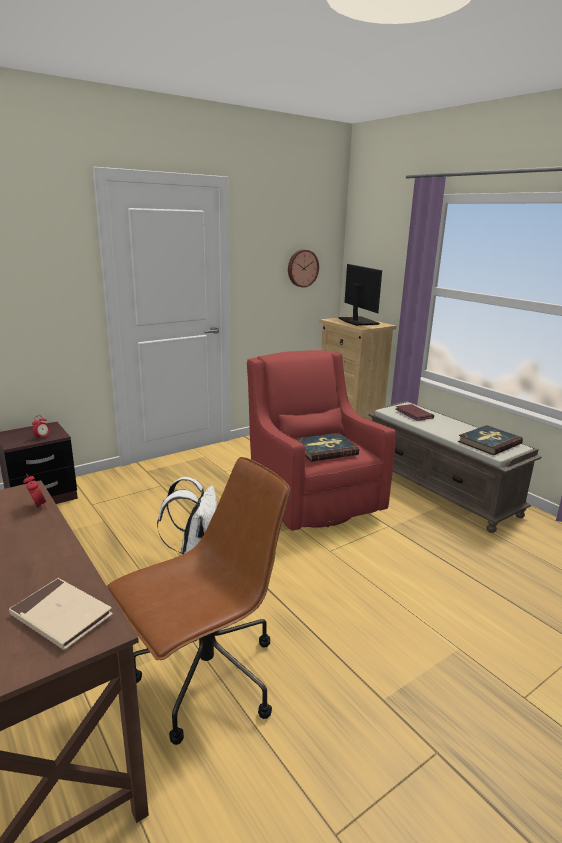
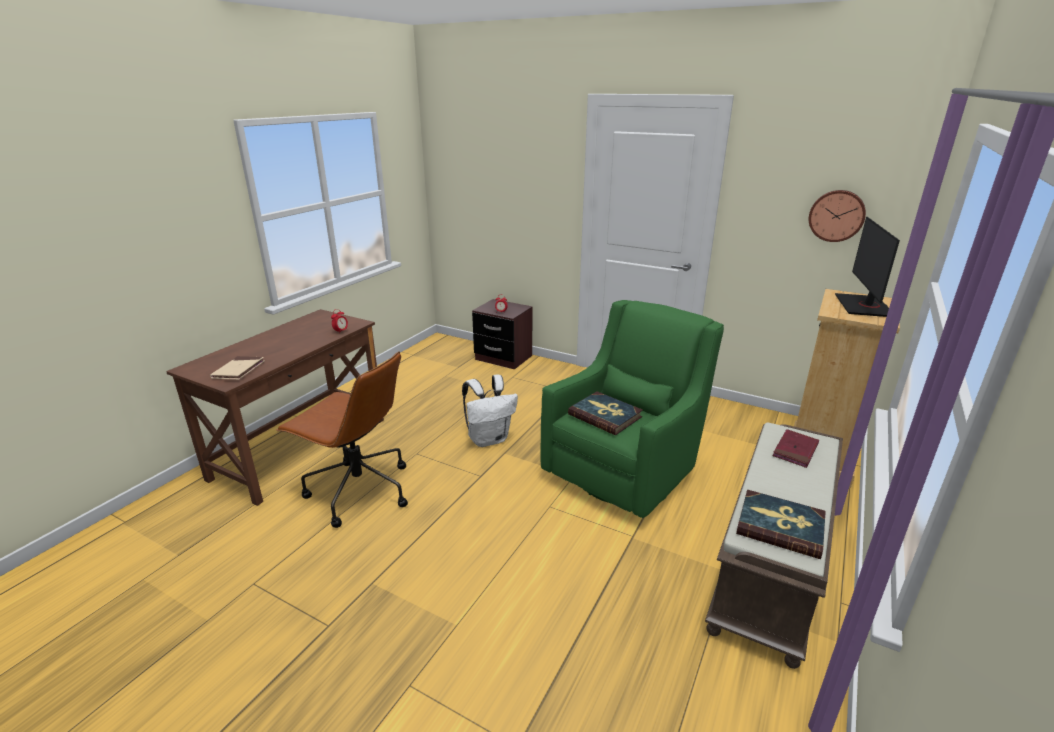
camera: 65 degrees right, 5 degrees up
(310, 502) = (625, 472): red armchair -> green armchair
(357, 321) = (863, 306): monitor -> monitor turned 150 degrees clockwise

